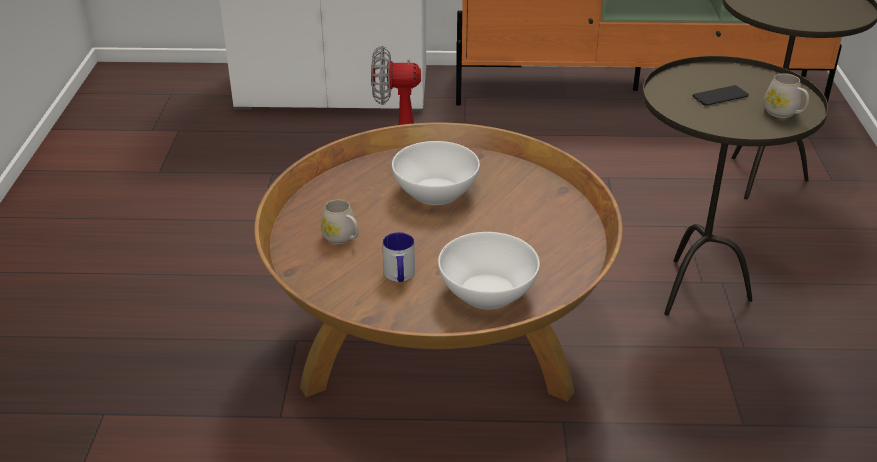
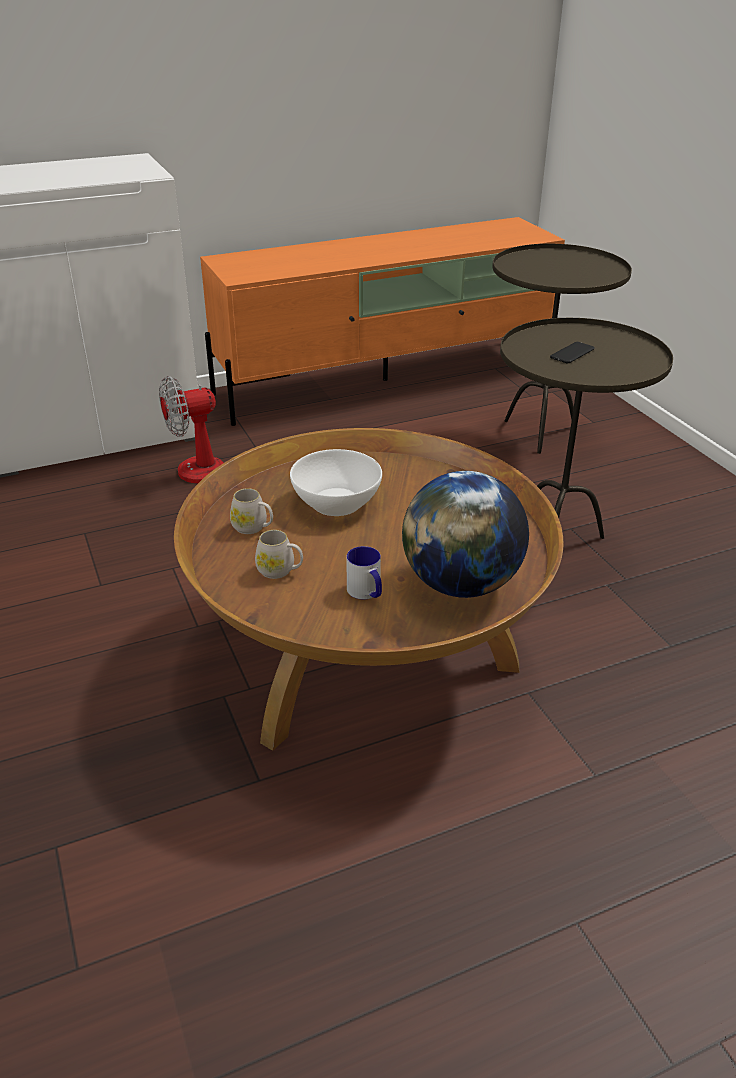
camera: 25 degrees left, 0 degrees up
(487, 292) = (460, 584): white bowl -> globe
(784, 113) = (634, 357): white mug -> white mug (253, 528)

